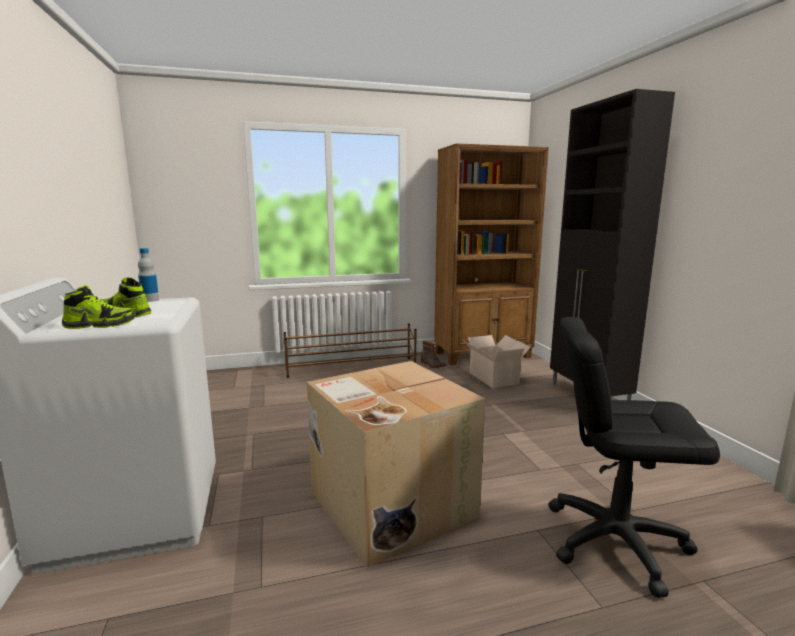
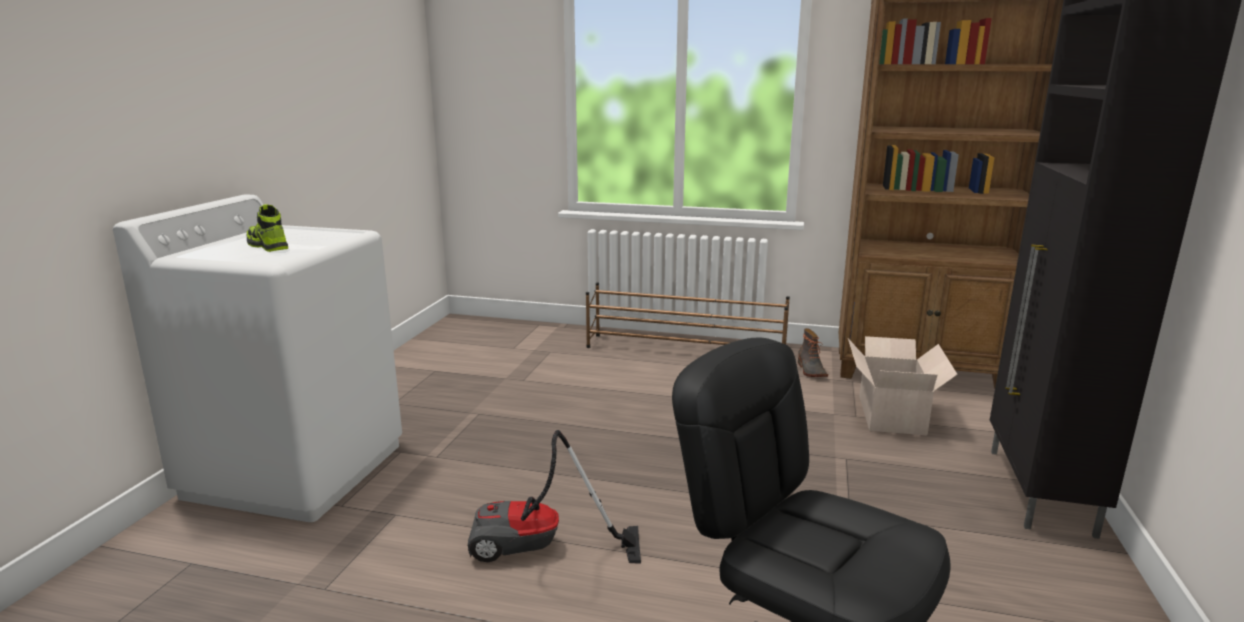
camera: 30 degrees right, 5 degrees up
(100, 325) = (224, 257): shoe -> none
(150, 300) = (328, 229): bottle -> none
(389, 503) = (539, 550): cardboard box -> vacuum cleaner

